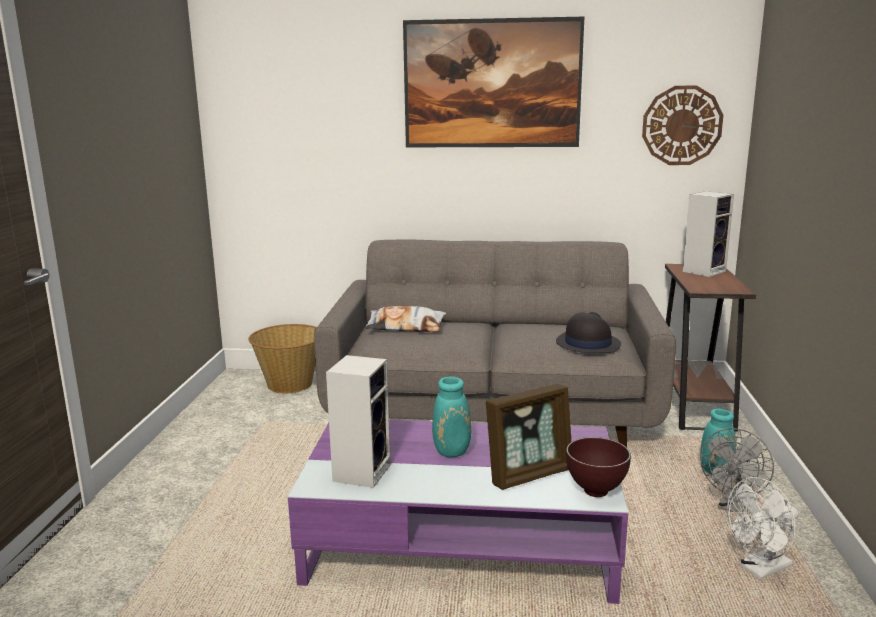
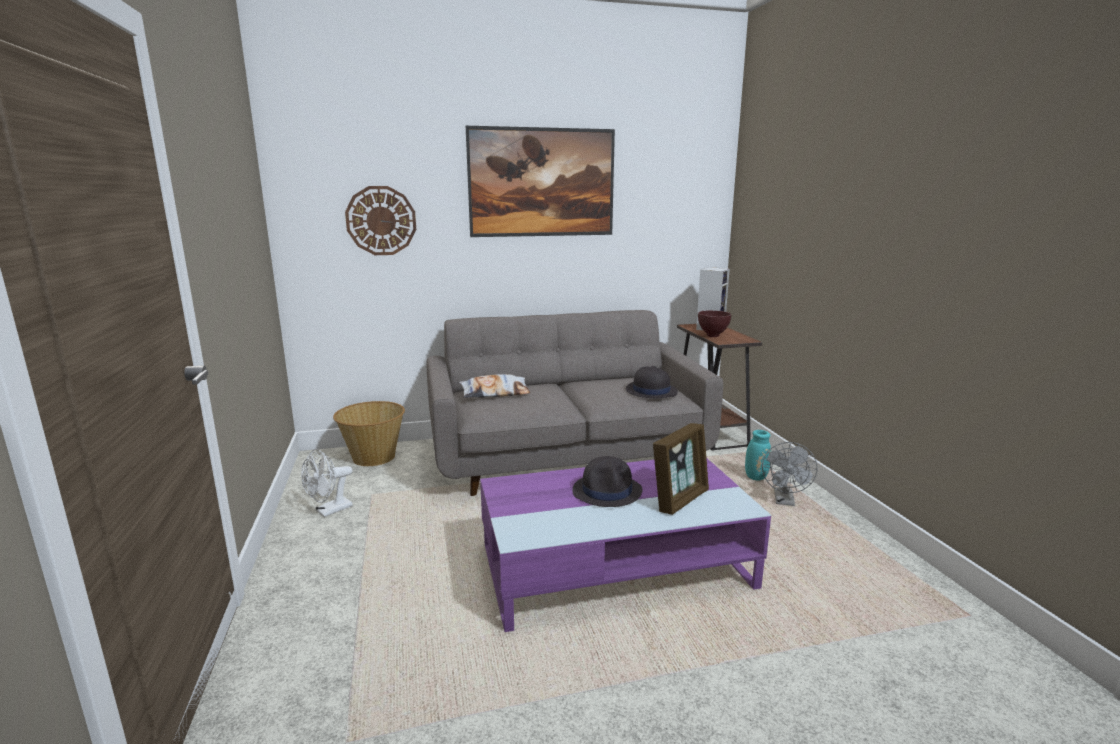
camera: 20 degrees left, 0 degrees up
(361, 471) = (547, 520): speaker -> none
(453, 452) = (607, 491): turquoise vase -> black hat
(596, 491) = (737, 503): brown bowl -> brown bowl (712, 336)
(682, 125) = (685, 217): wall clock -> wall clock (381, 221)
(760, 569) = (831, 542): white fan -> white fan (329, 511)

